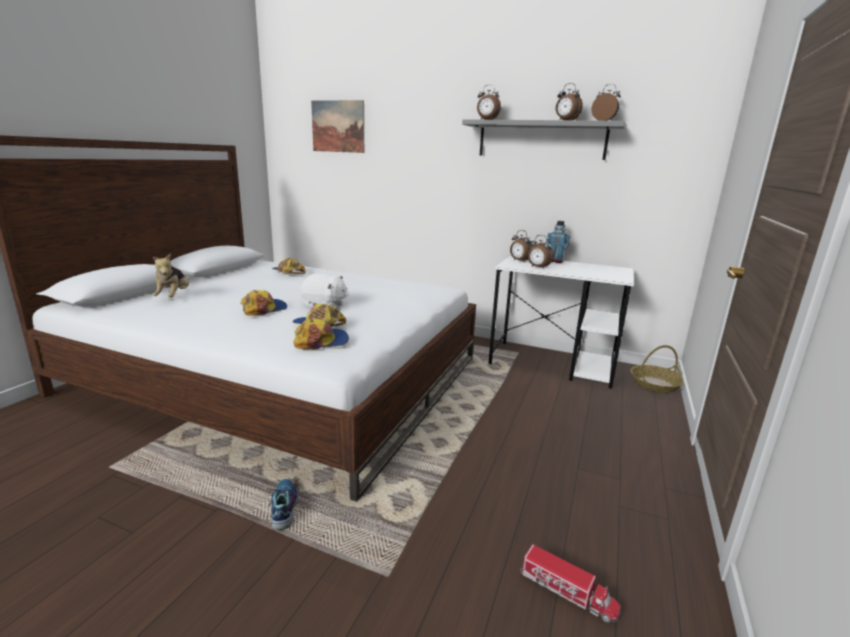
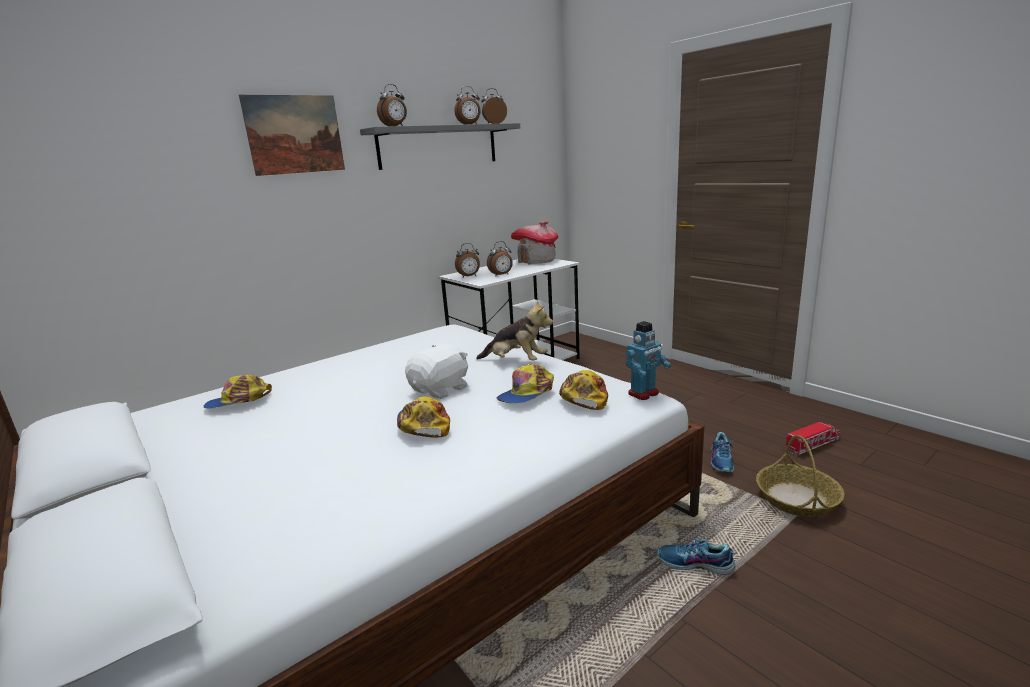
camera: 60 degrees left, 0 degrees up
(174, 297) = (237, 510): plush toy -> plush toy (516, 361)
(338, 126) = (131, 146): picture -> picture (295, 134)
(465, 510) = (722, 461): none -> shoe
(555, 261) = (486, 268): toy robot -> toy robot (644, 394)
(609, 271) = (536, 261): none -> toy house
(655, 384) = (585, 343): basket -> basket (797, 499)

